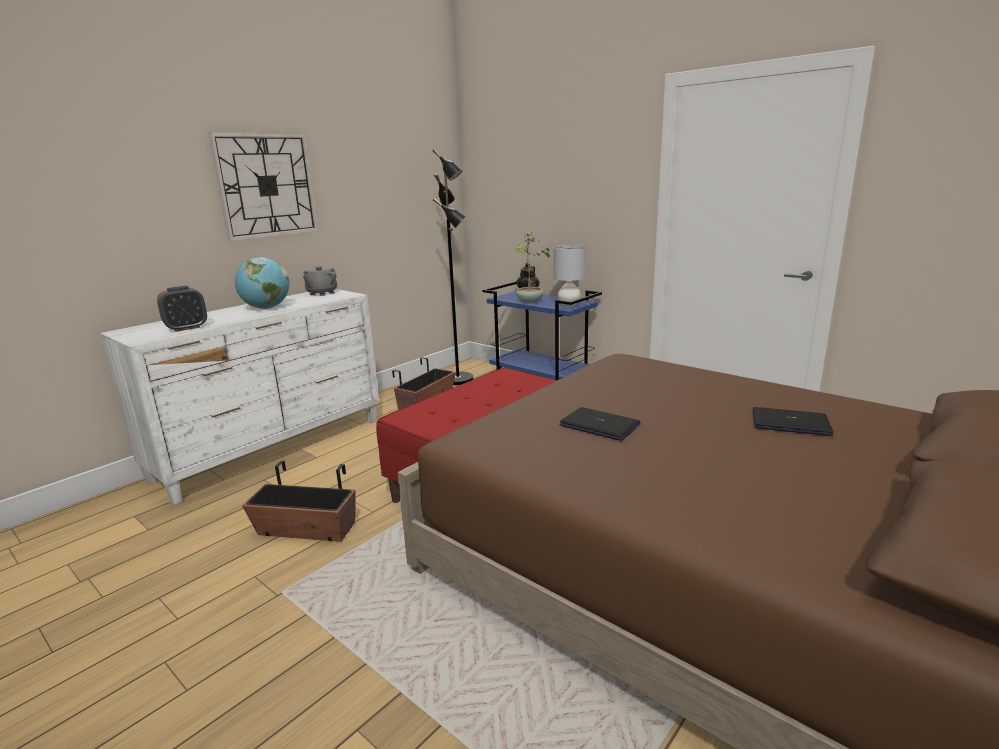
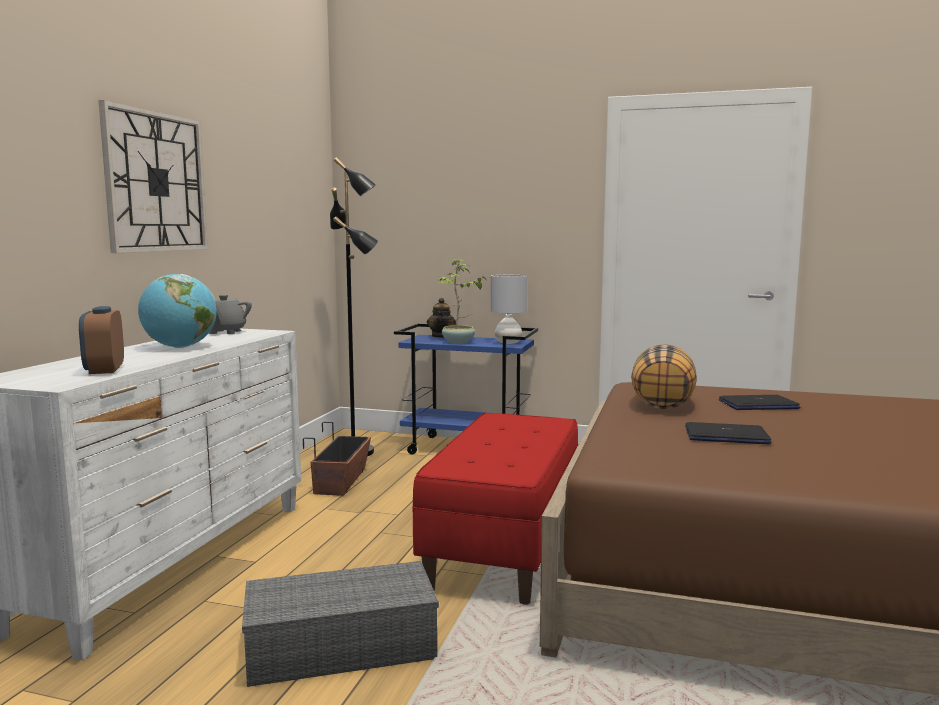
camera: 25 degrees left, 10 degrees down
(186, 328) = (104, 370): alarm clock -> alarm clock turned 135 degrees clockwise
(306, 529) = (344, 645): planter -> grey storage box
(605, 383) = (663, 404): none -> pillow
(790, 423) = (877, 416): laptop -> laptop (758, 404)

